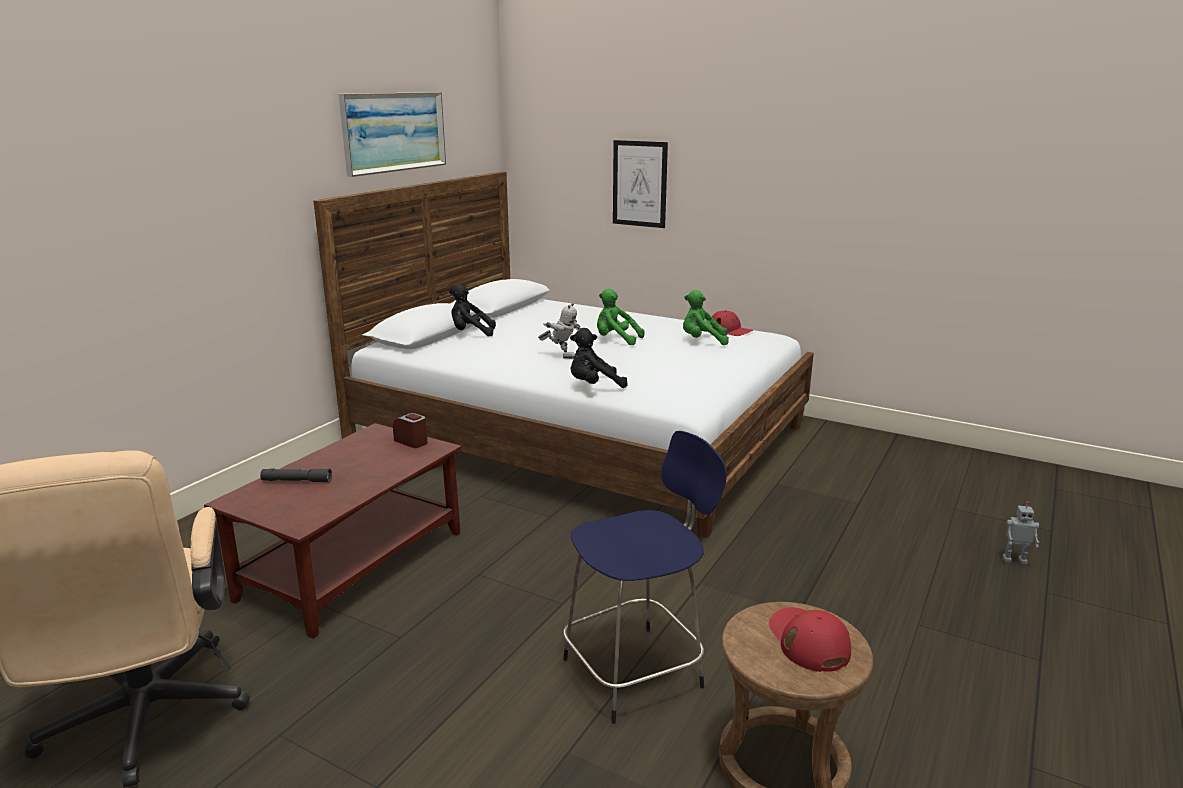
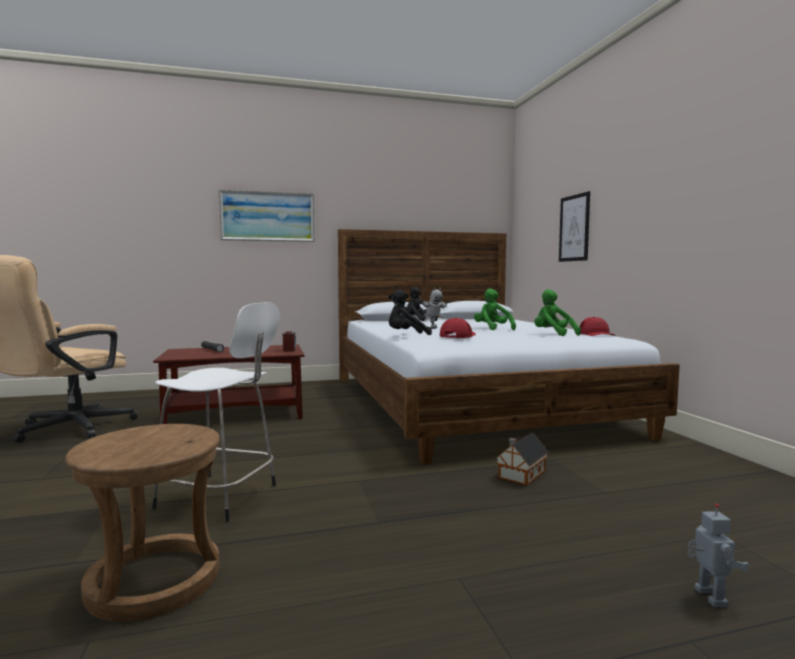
camera: 45 degrees right, 15 degrees down
(394, 132) = (409, 199): picture -> picture (268, 216)
(594, 386) = (406, 335): black plush toy -> black plush toy turned 45 degrees counterclockwise
(637, 671) = (221, 497): blue stool -> white stool
(787, 512) = (520, 475): none -> toy house
(808, 641) = (155, 444): red cap -> red cap (458, 335)
(1014, 560) = (708, 597): toy robot -> toy robot turned 150 degrees counterclockwise

